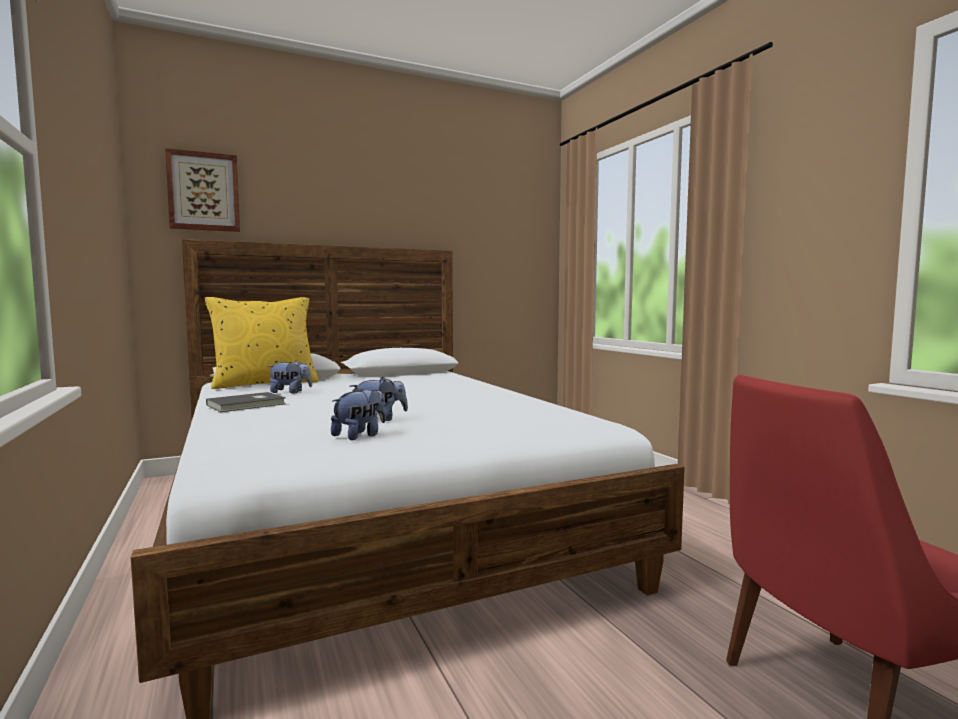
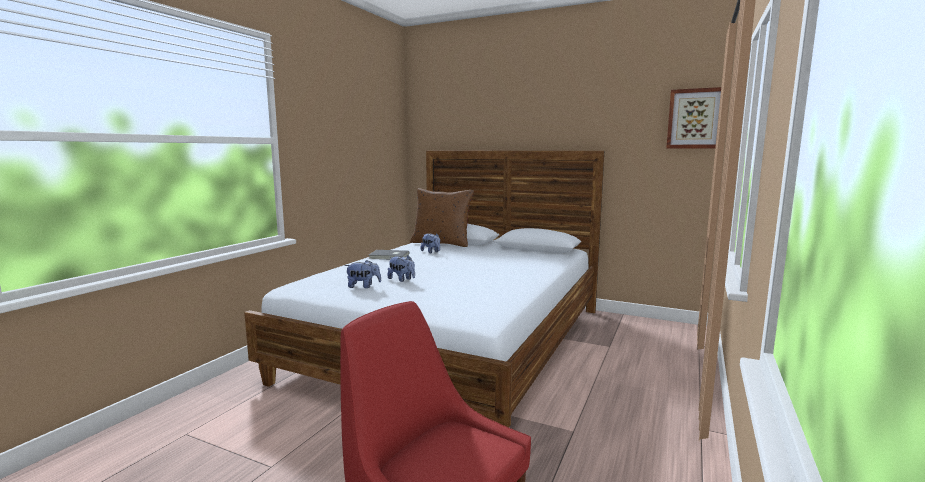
camera: 50 degrees right, 5 degrees up
(204, 192) = (441, 120): picture -> picture (695, 119)
(264, 383) = (441, 243): yellow pillow -> brown pillow

